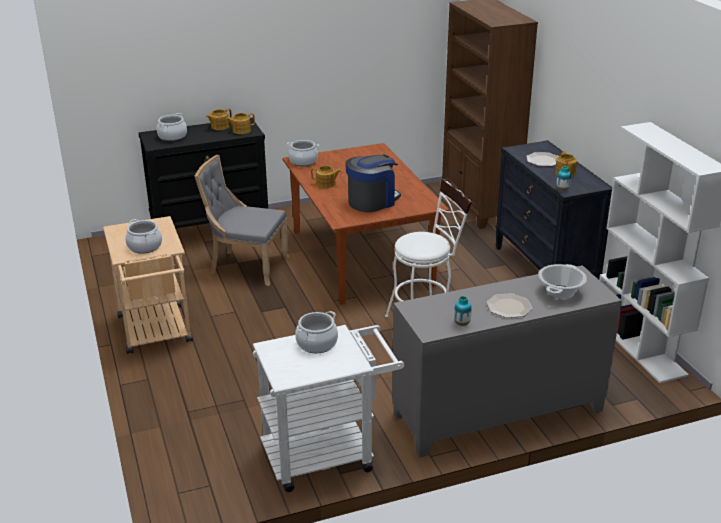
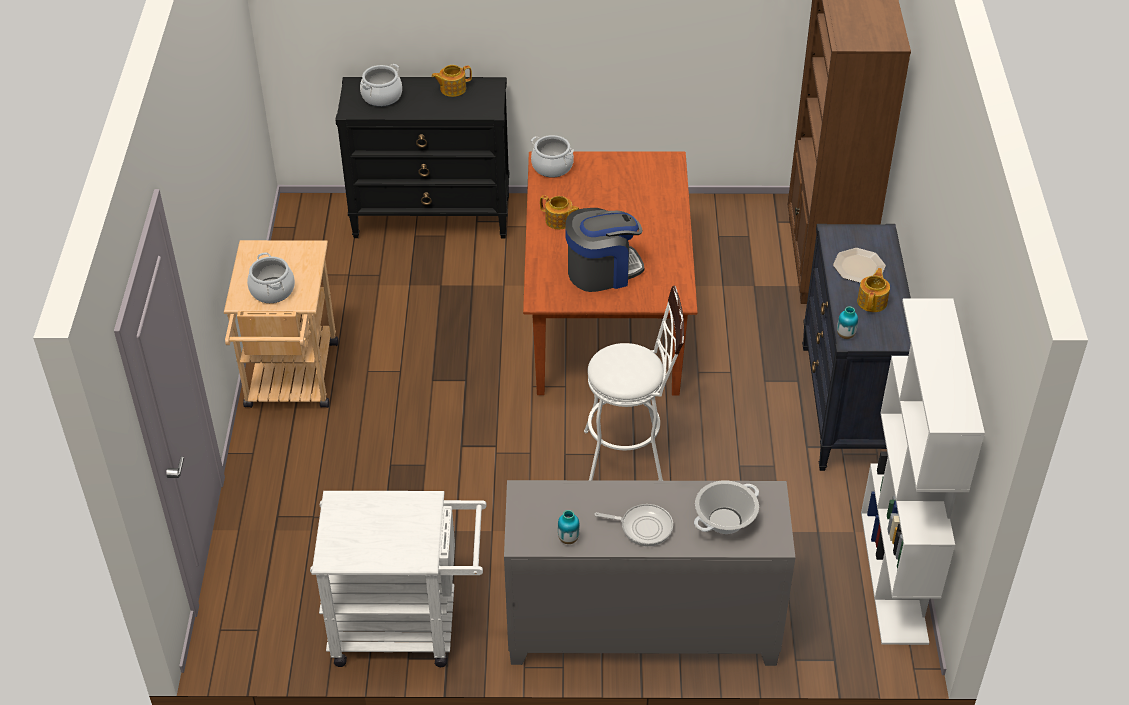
camera: 20 degrees right, 15 degrees up
(241, 130) = (477, 104): teapot -> none
(246, 266) = (448, 295): grey chair -> none
(316, 343) = (394, 512): cooking pot -> none
(508, 306) = (643, 527): plate -> frying pan

